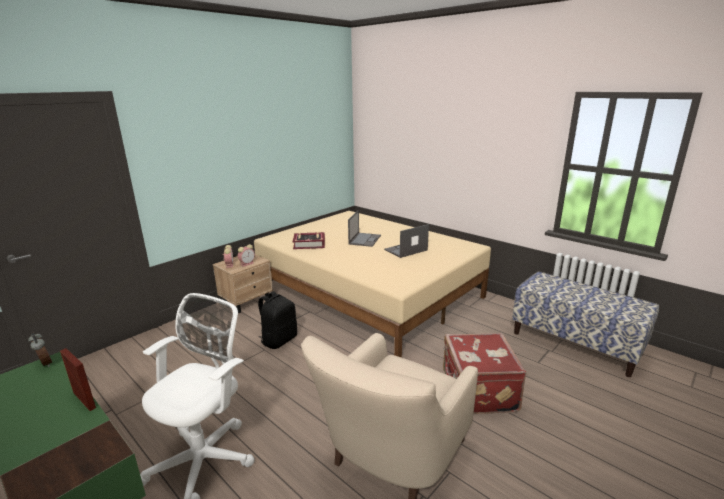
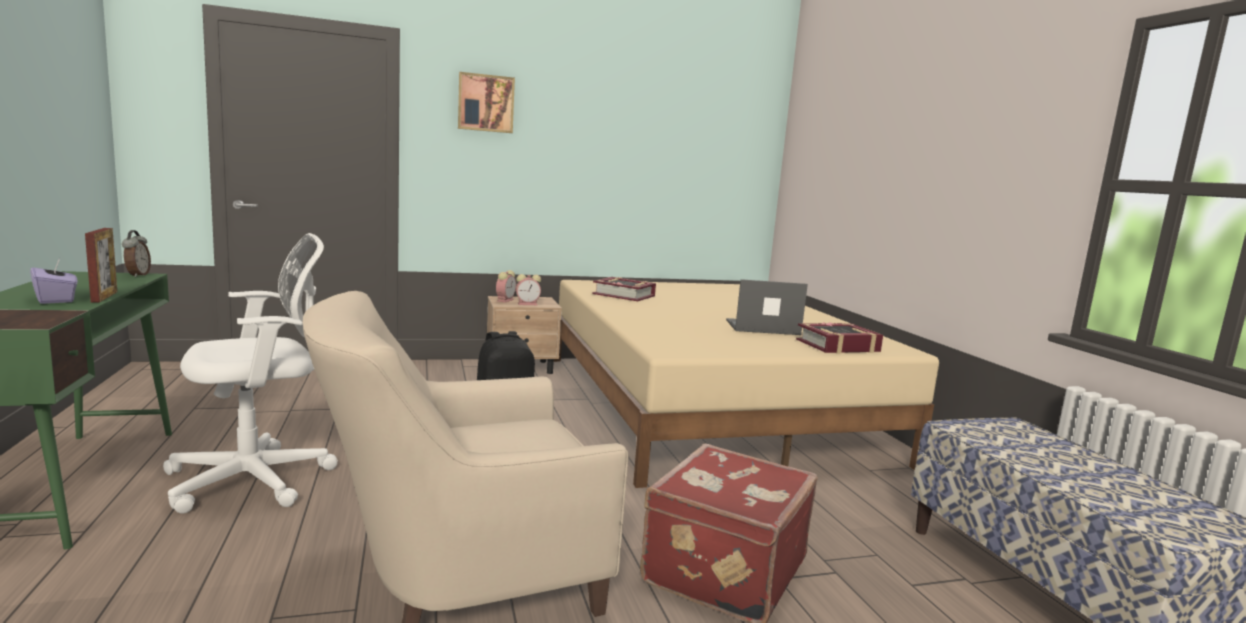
camera: 30 degrees right, 10 degrees down
(57, 421) = (56, 299): none -> purple tissue box
(185, 136) = (485, 103): none -> picture
(364, 239) = (716, 307): laptop -> none
(451, 253) = (838, 346): none -> book

